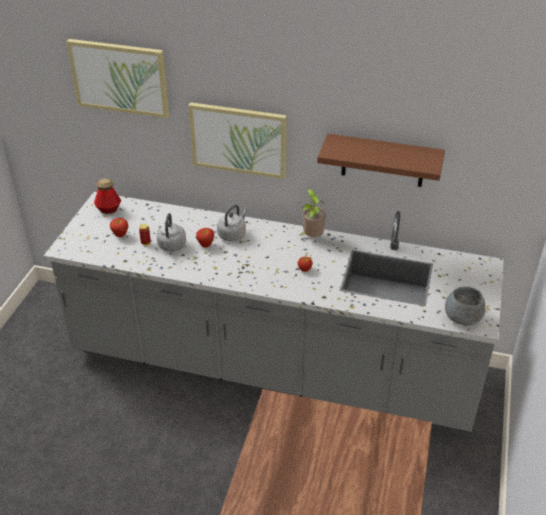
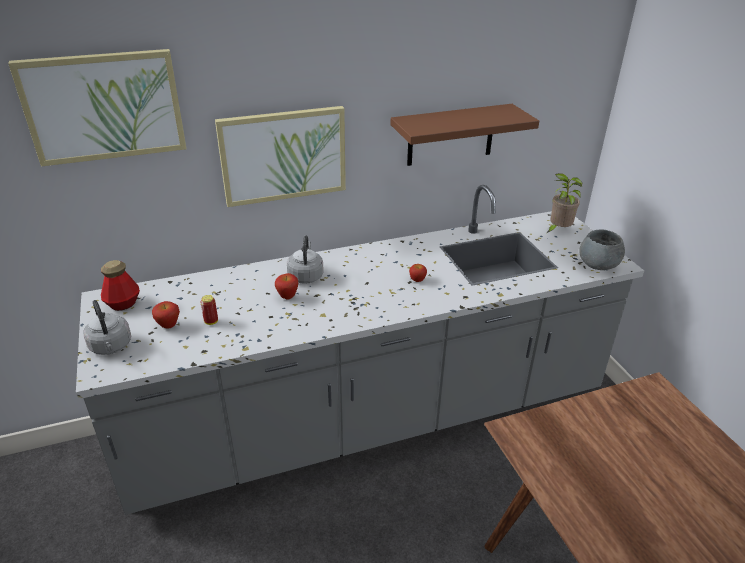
camera: 35 degrees left, 5 degrees down
(171, 246) = (248, 313): grey kettle -> grey kettle (111, 347)
(311, 237) = (389, 249): potted plant -> potted plant (558, 230)

